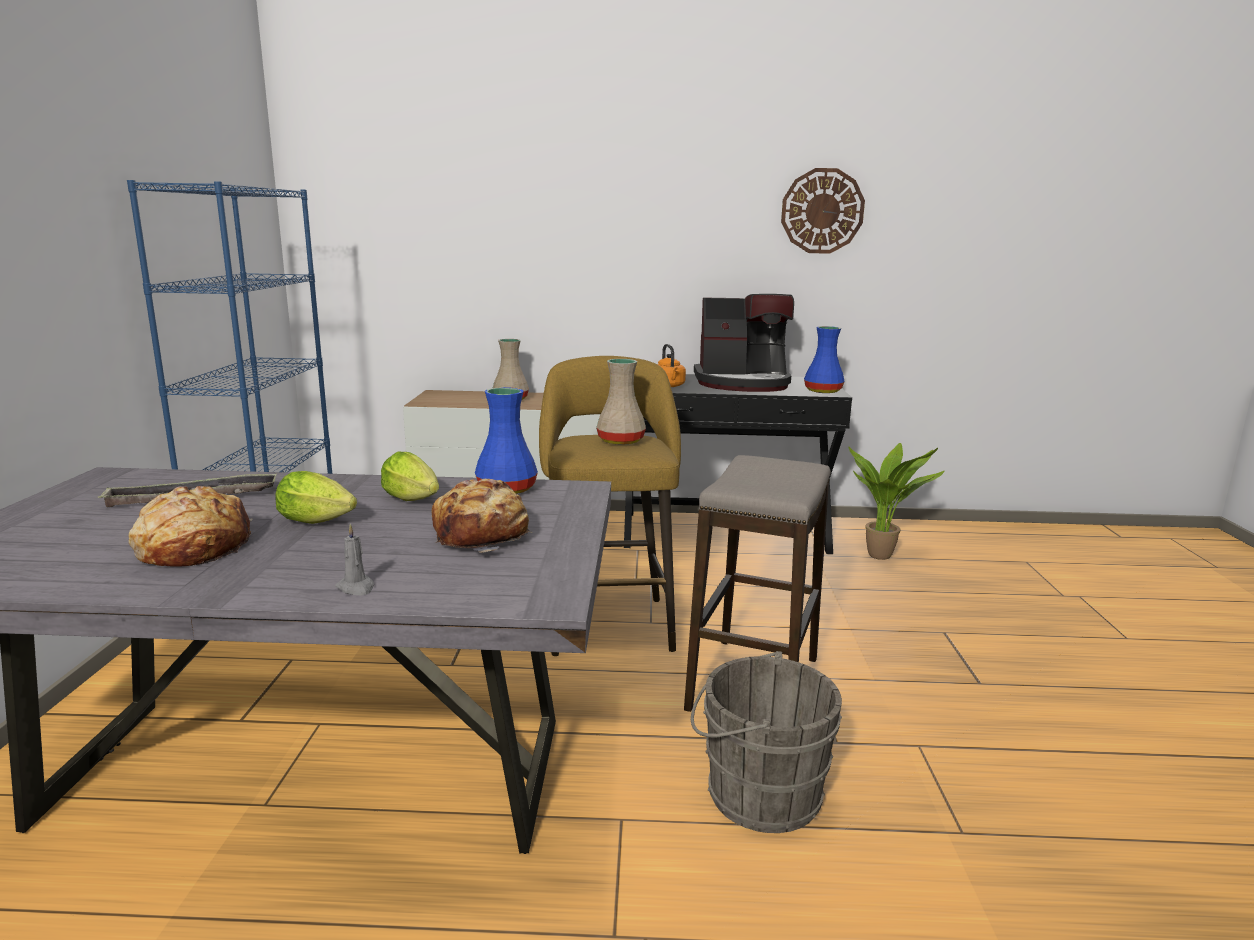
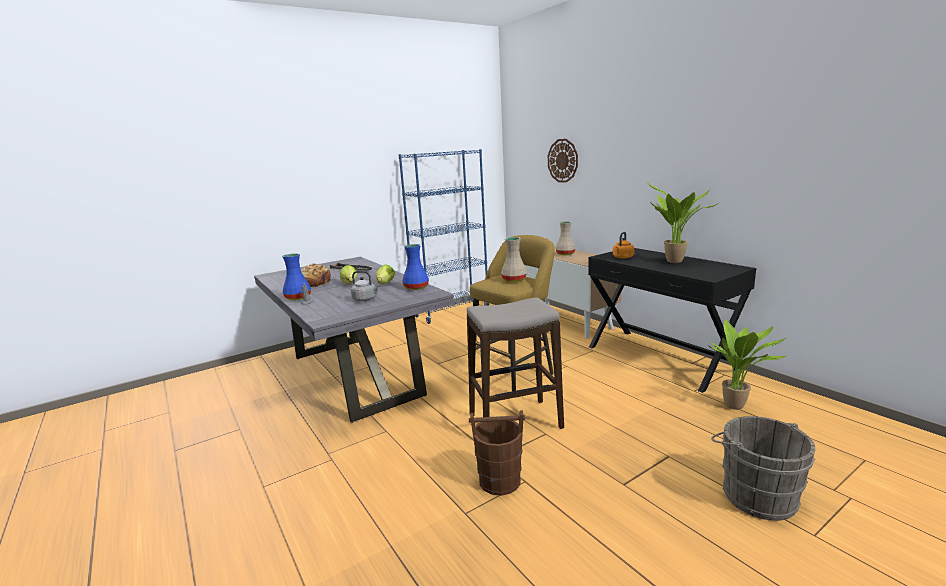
camera: 55 degrees right, 0 degrees up
(483, 535) = (366, 299): bread -> grey kettle
(743, 383) = (673, 262): coffee machine -> potted plant
(756, 793) = (432, 451): grey bucket -> grey bucket (755, 494)
(822, 211) = (756, 142): wall clock -> wall clock (563, 160)
(824, 391) = (709, 275): blue vase -> blue vase (297, 298)
(902, 765) = (500, 481): none -> brown bucket

